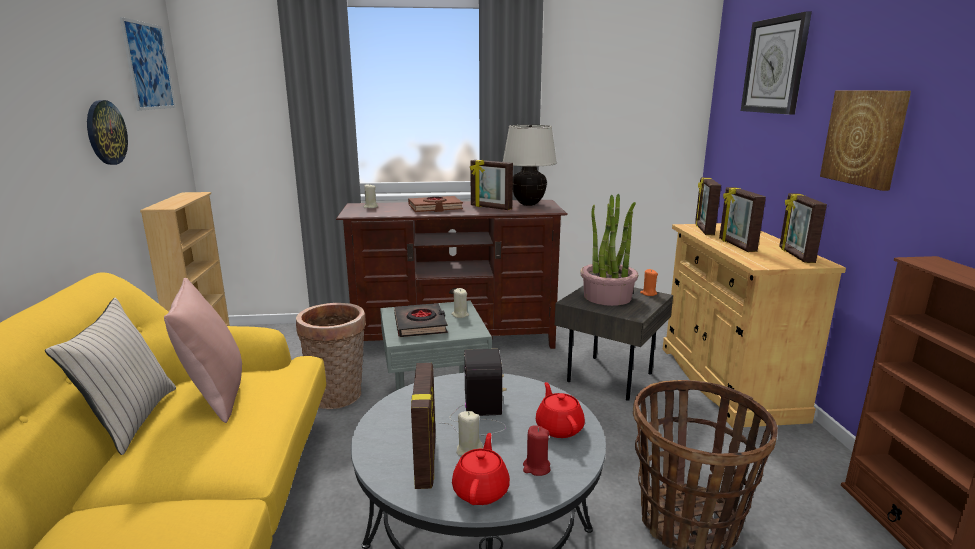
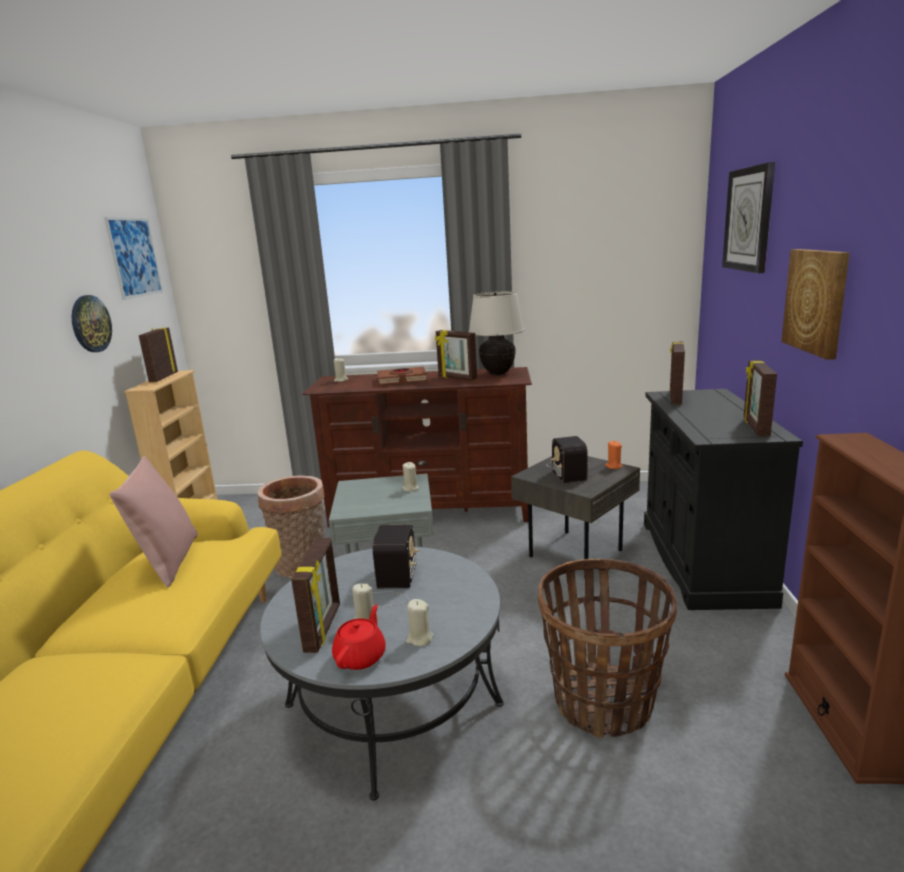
camera: 10 degrees right, 0 degrees up
(130, 420) = (94, 582): beige pillow -> none
(420, 324) = (368, 498): black book -> none
(536, 468) = (419, 639): red candle -> beige candle
(559, 427) = (458, 602): red teapot -> none
(607, 297) = (567, 470): potted plant -> radio
(727, 381) = (702, 561): beige cabinet -> black cabinet
(736, 245) = (697, 416): picture frame -> picture frame (163, 377)

